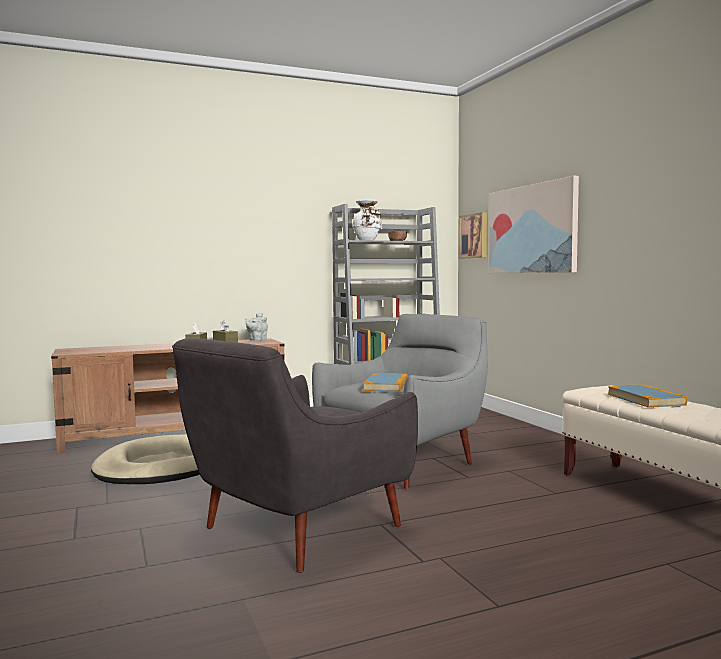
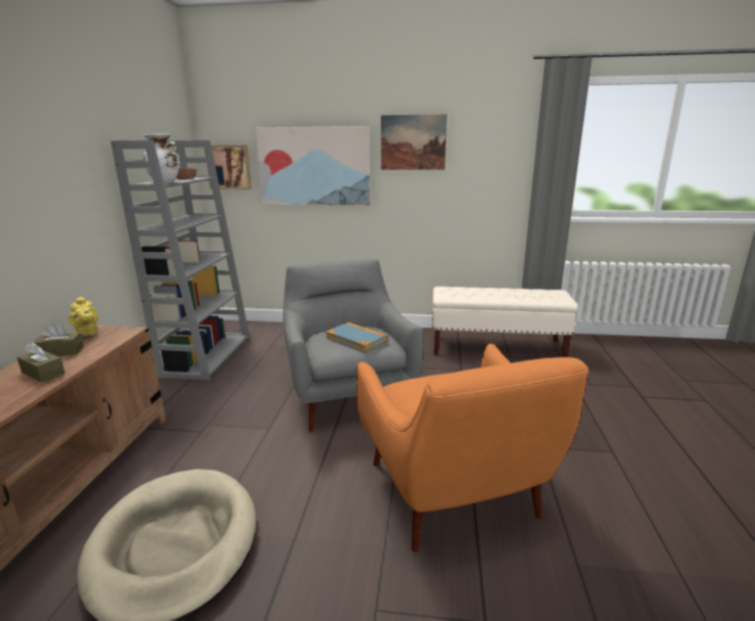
camera: 60 degrees left, 15 degrees up
(257, 340) = (87, 333): grey teapot -> yellow teapot
(295, 530) = (454, 496): grey armchair -> orange armchair
(621, 188) = (413, 142): none -> picture
(645, 399) = (488, 294): book -> none

